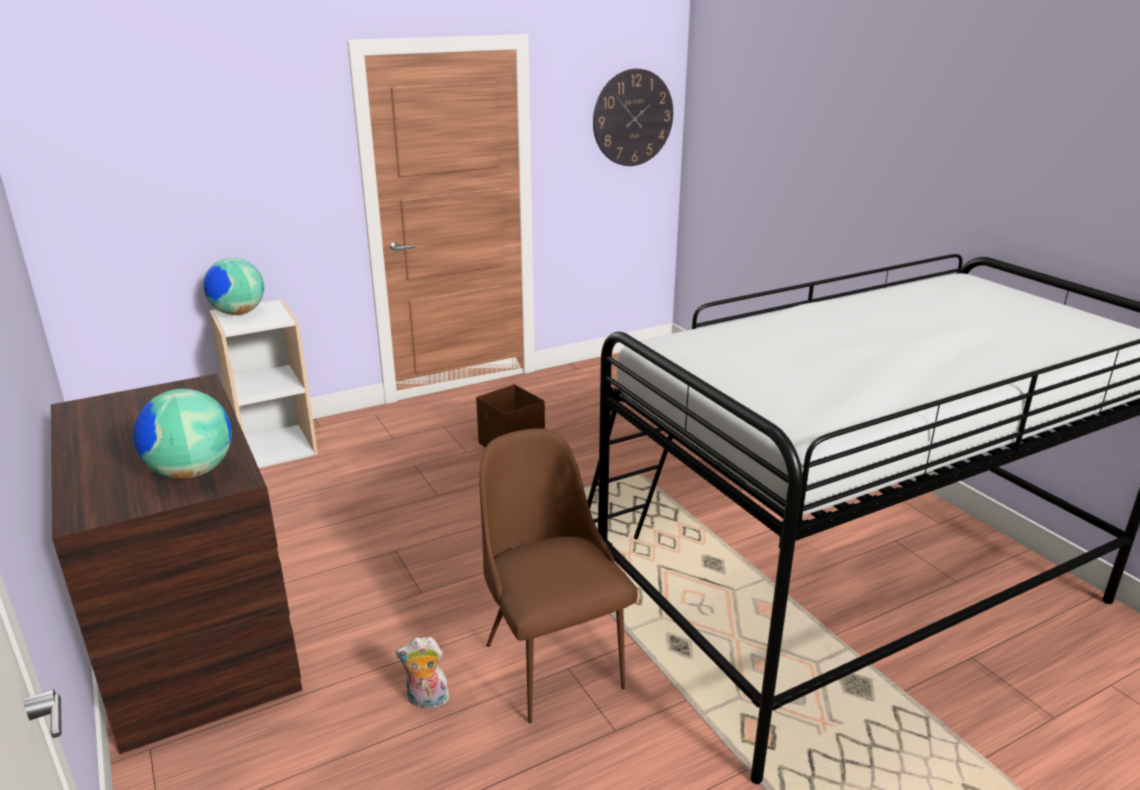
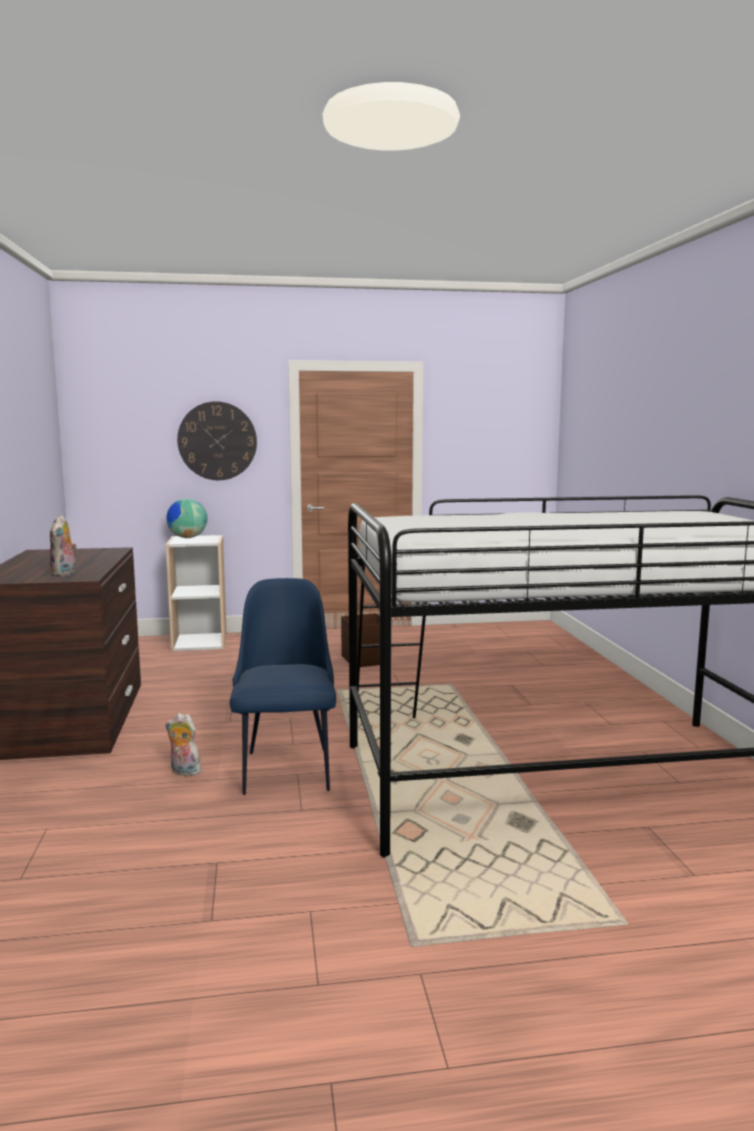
camera: 20 degrees right, 15 degrees down
(191, 472) = (64, 573): globe -> plush toy
(551, 665) = (286, 770): brown chair -> blue chair
(633, 118) = (511, 428): wall clock -> wall clock (217, 441)

